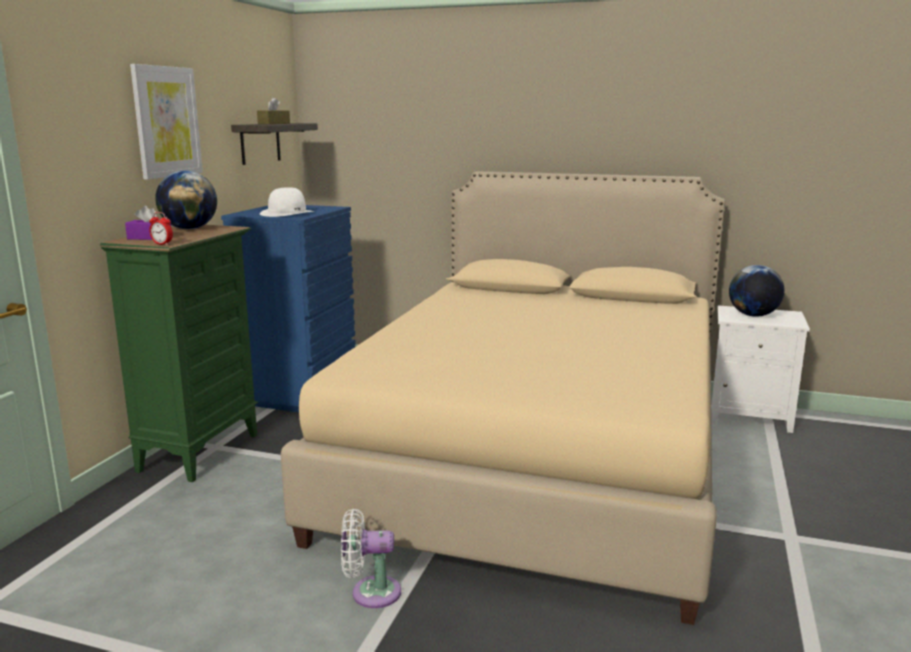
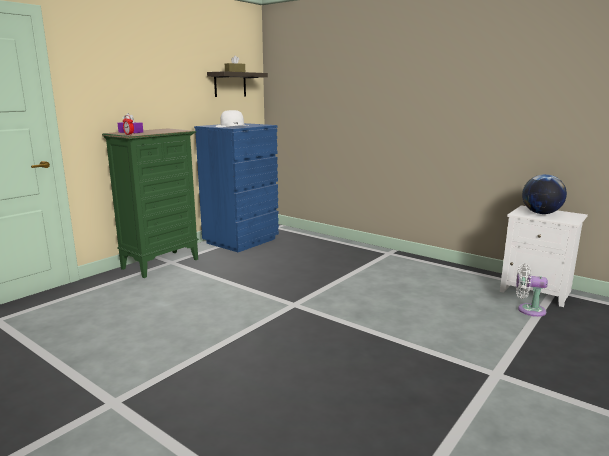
camera: 20 degrees right, 0 degrees up
(166, 122) = (157, 67): picture -> none
(189, 229) = (161, 130): globe -> none
(370, 592) = (184, 351): white fan -> white fan (528, 310)
(538, 459) = (352, 296): beige bed -> none

